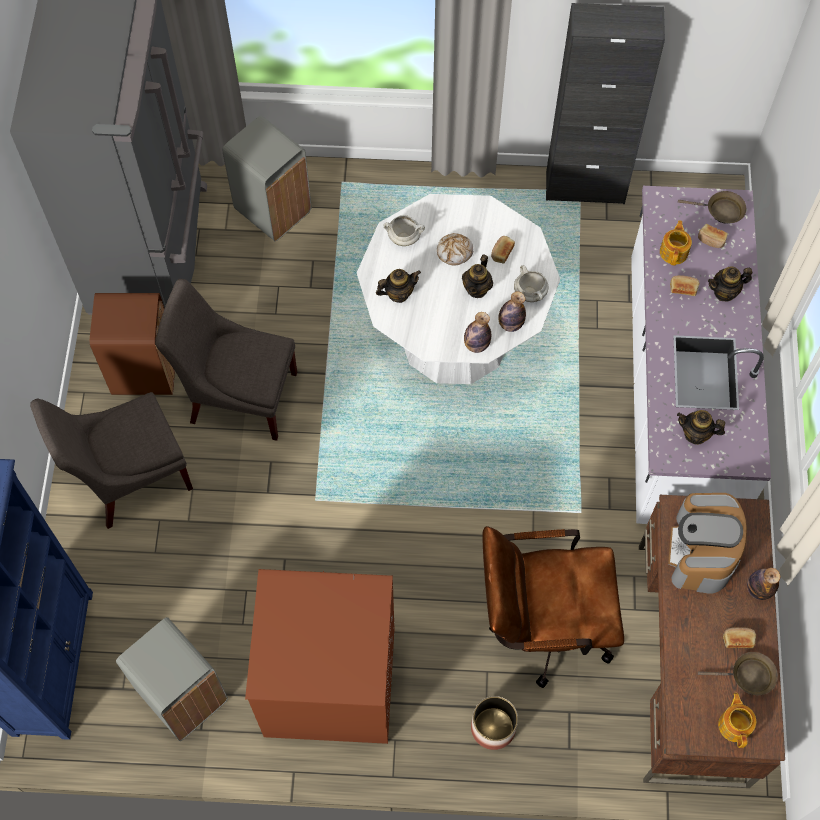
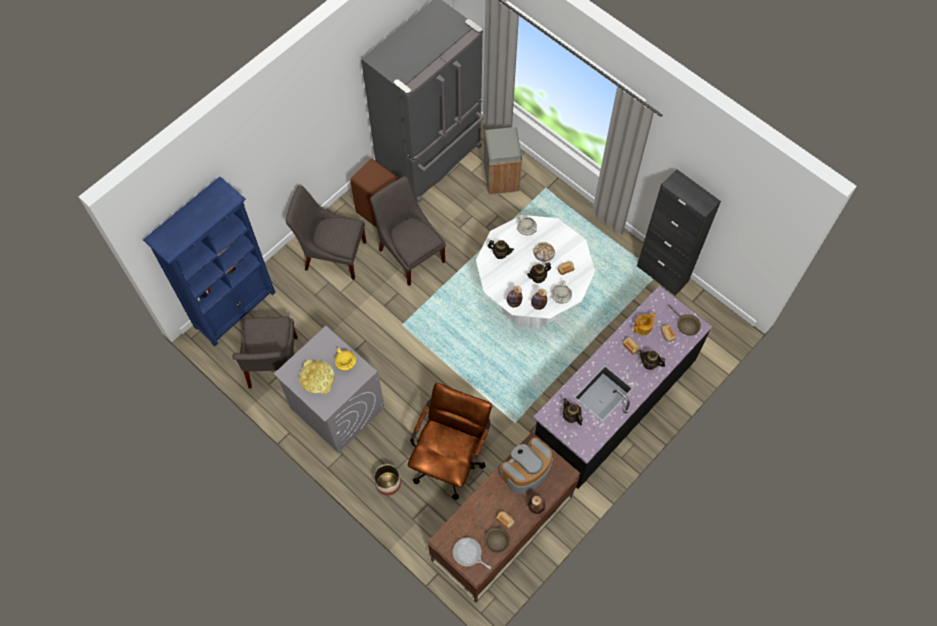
camera: 40 degrees right, 0 degrees up
(183, 697) = (273, 365): grey trash can -> grey chair
(317, 654) = (317, 378): none -> yellow tray
(329, 682) = (337, 407): brown washing machine -> grey washing machine
(339, 599) = (346, 363): none -> yellow cooking pot
(542, 625) = (450, 457): brown office chair -> brown office chair turned 75 degrees clockwise
(676, 394) = (613, 404): white counter -> black counter
(735, 724) = (468, 554): teapot -> frying pan

